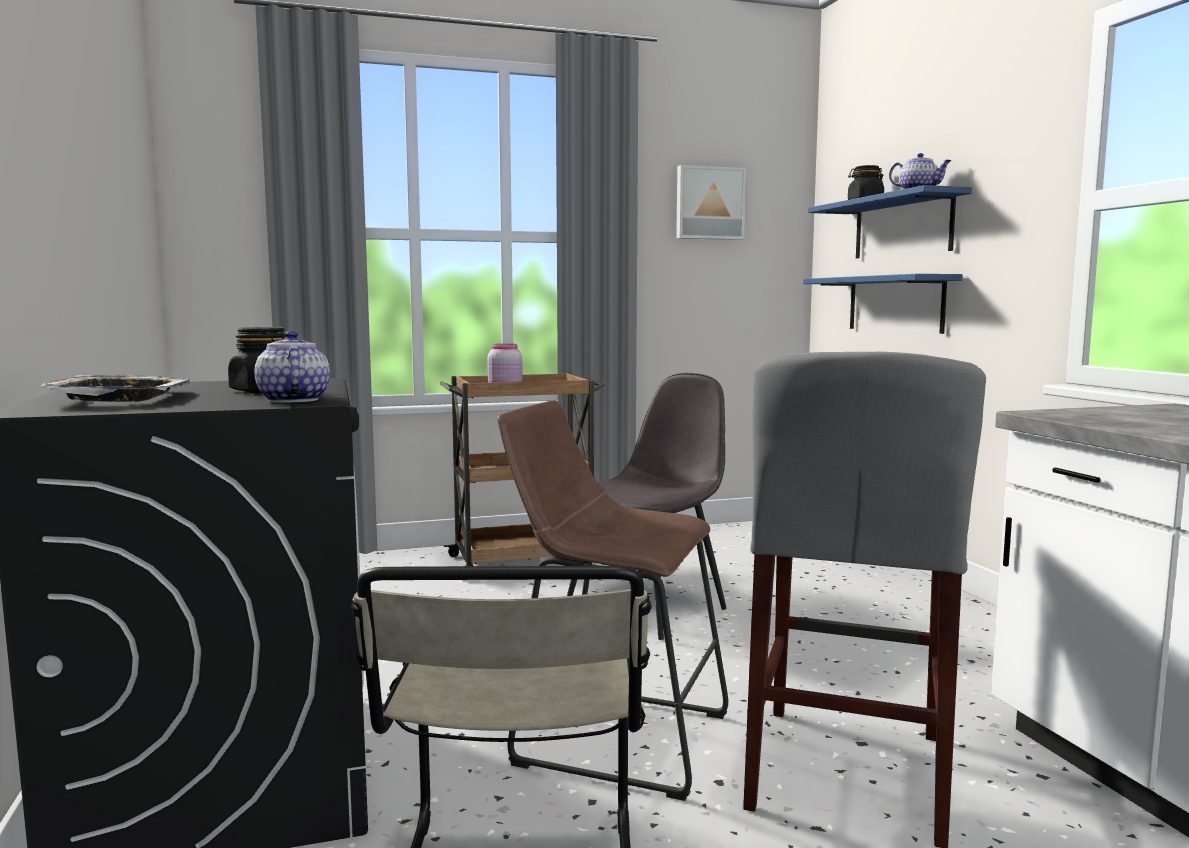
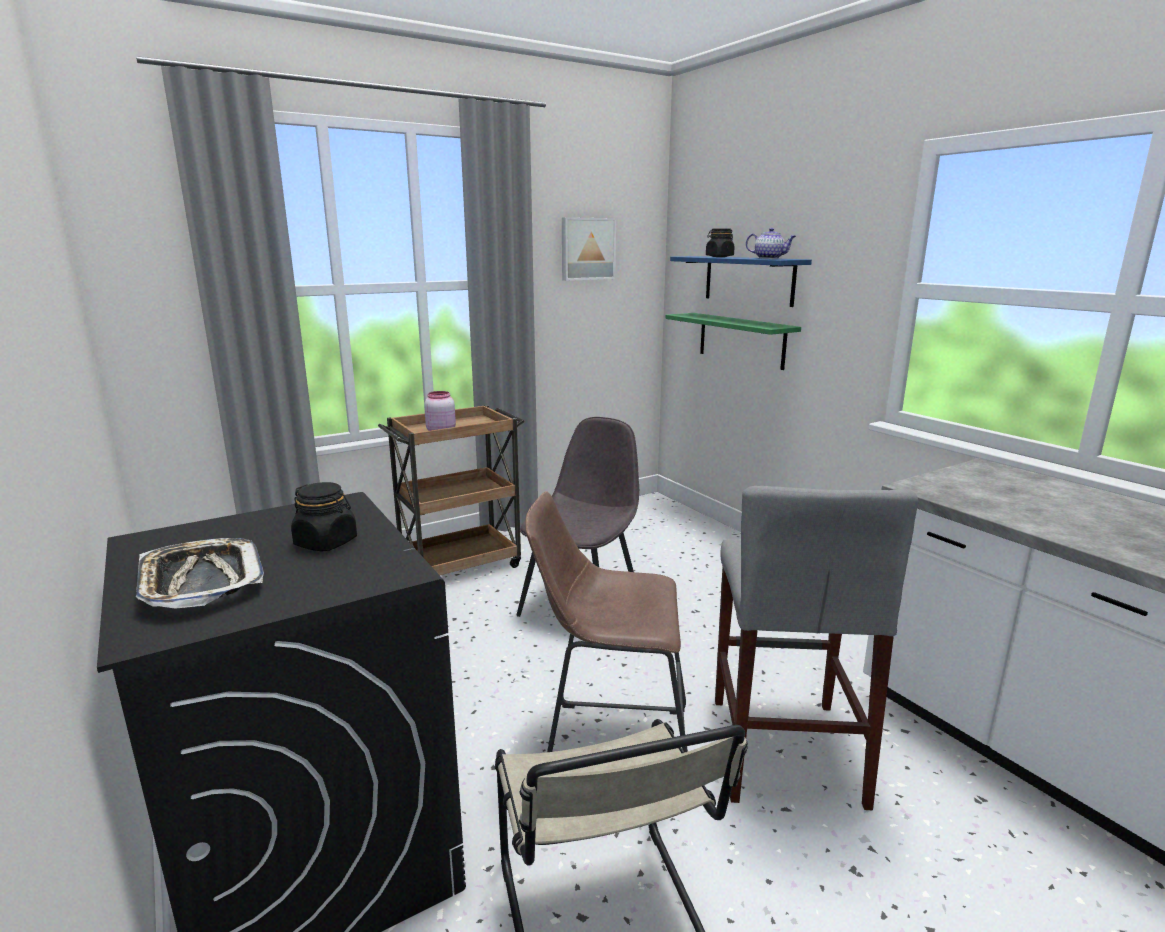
camera: 15 degrees left, 10 degrees up
(293, 400) = (377, 567): teapot -> none
(895, 304) = (741, 340): blue shelf -> green shelf

